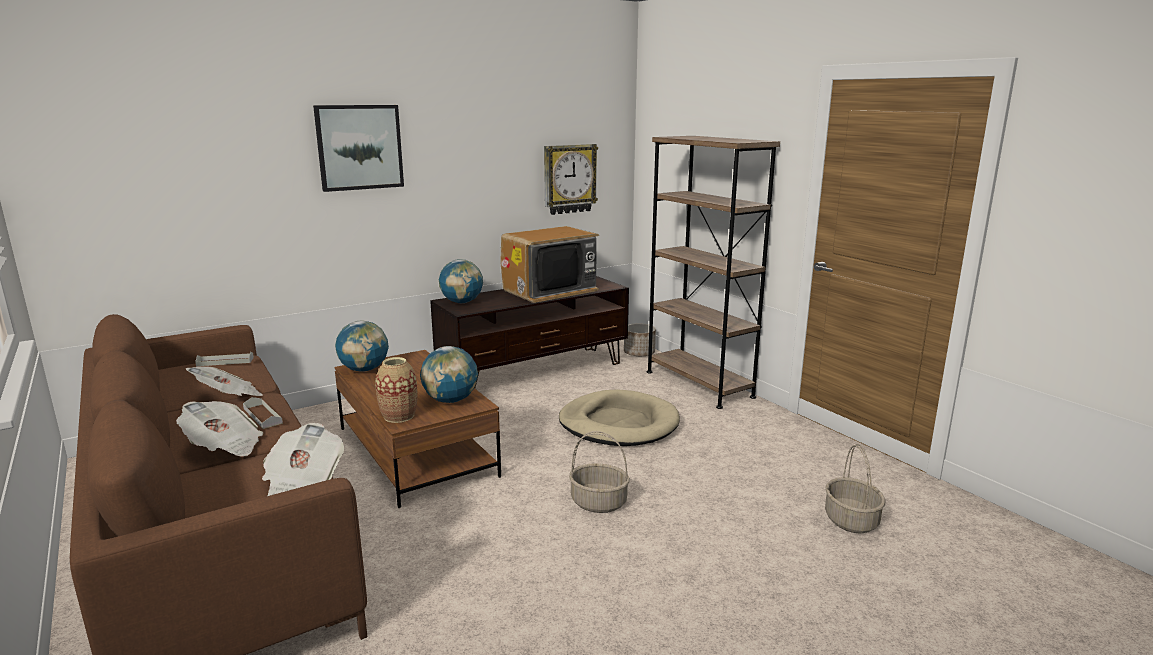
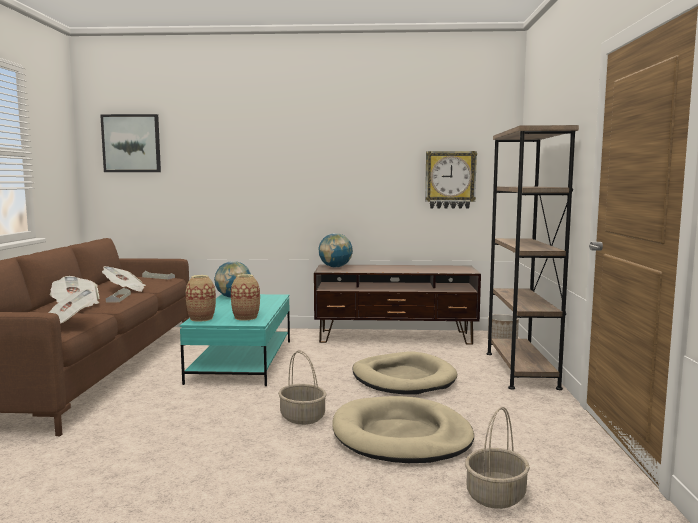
camera: 35 degrees right, 10 degrees down
(359, 147) = (276, 147): picture -> picture (131, 143)
(415, 451) = (242, 361): brown coffee table -> turquoise coffee table
(451, 400) = (245, 317): globe -> vase
(550, 290) = (412, 268): television -> none
(711, 490) = (401, 436): none -> beige dog bed

